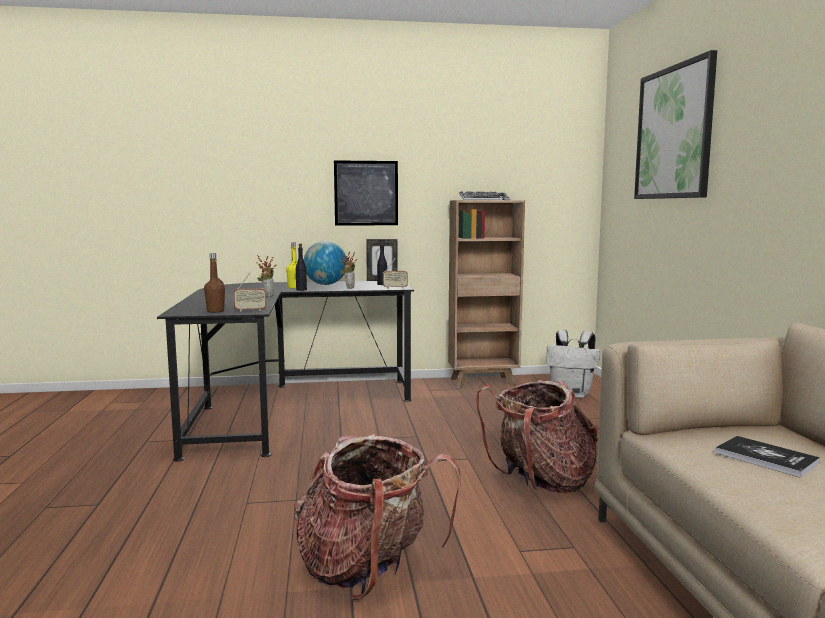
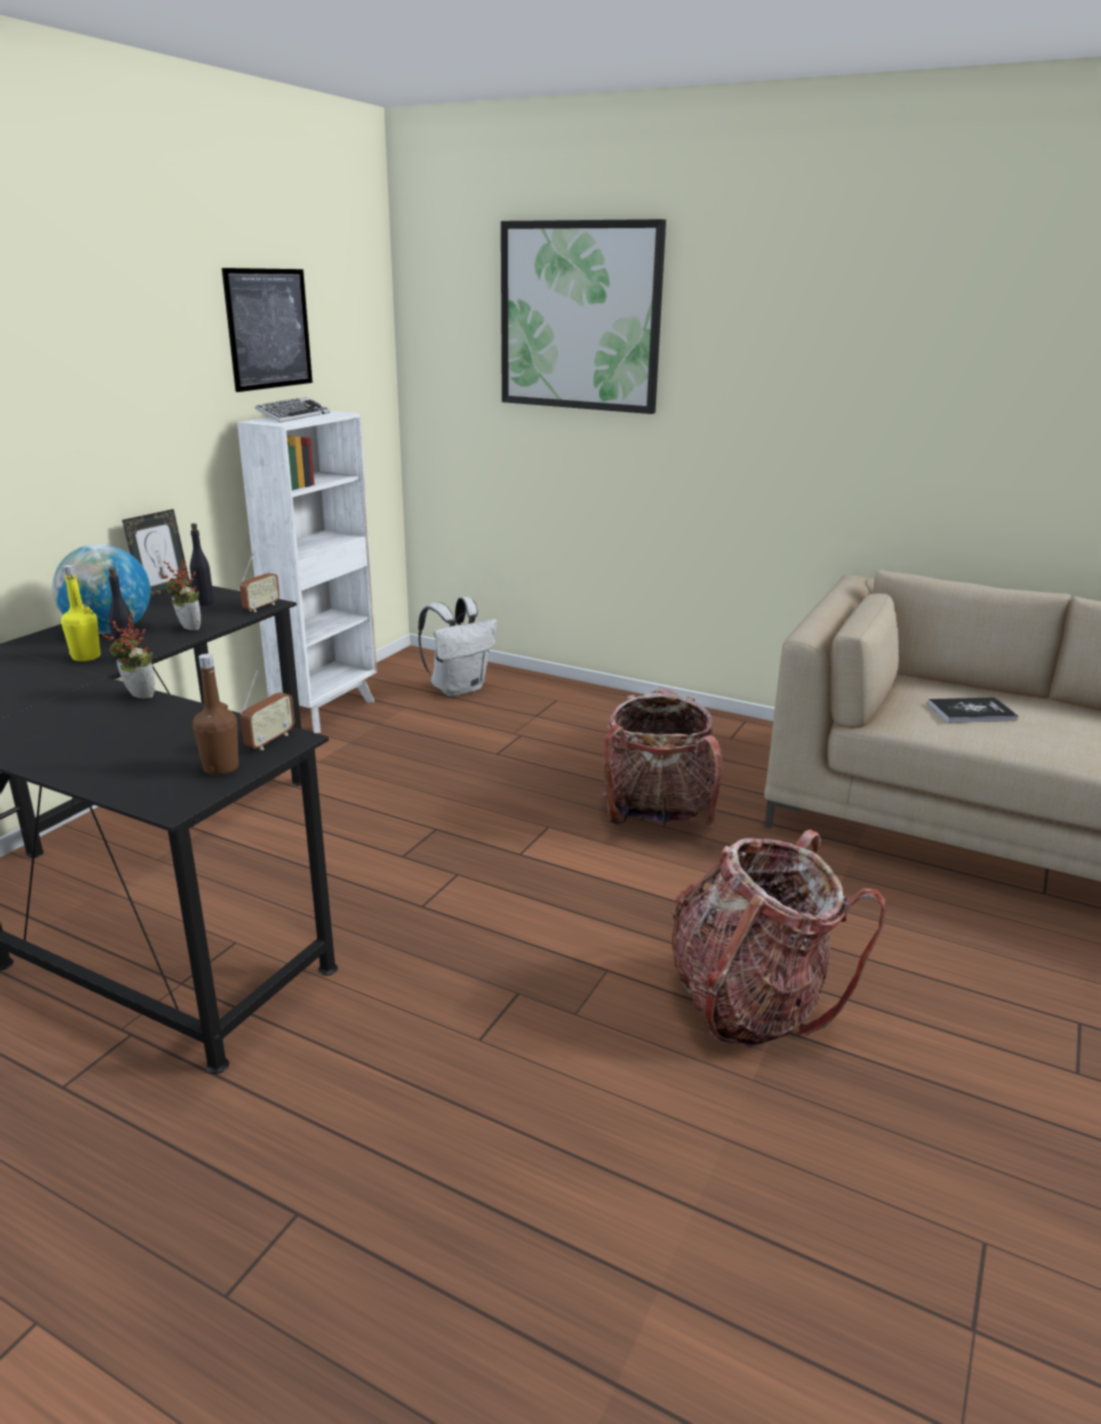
camera: 55 degrees left, 15 degrees up
(366, 193) = (100, 425): picture -> picture (269, 329)
(484, 382) = (327, 710): brown bookcase -> white bookcase

